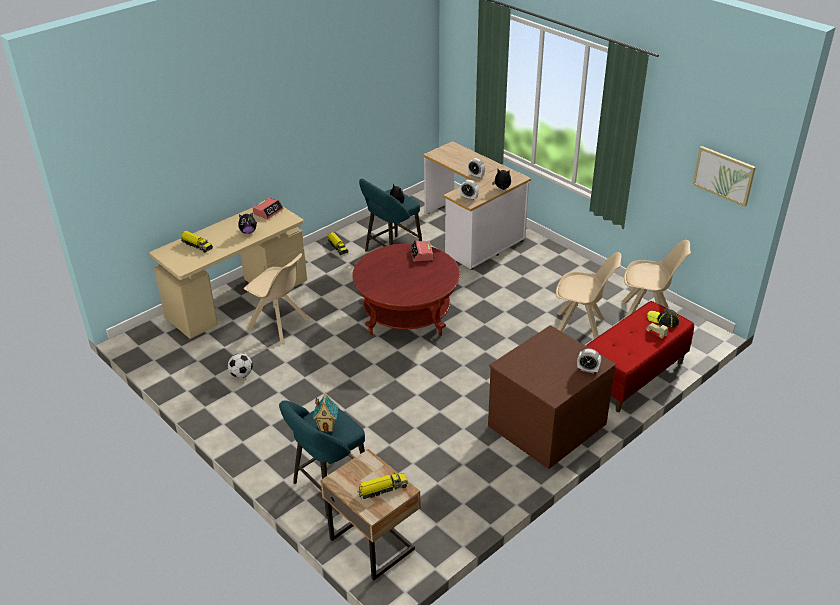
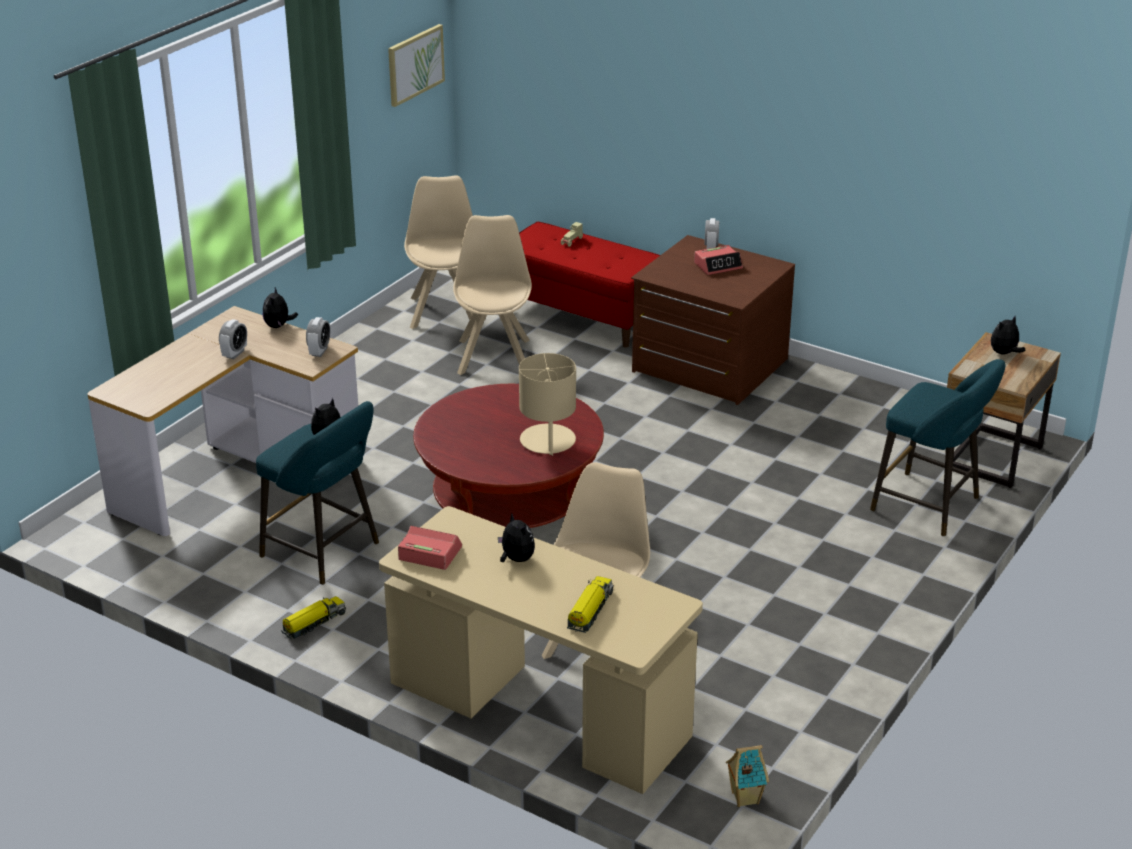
camera: 105 degrees left, 5 degrees down
(241, 375) = (754, 645): football -> none
(327, 426) = (939, 401): toy house -> toy house (744, 797)
(382, 489) = (1004, 353): toy truck -> plush toy
(390, 284) = (547, 441): none -> beige table lamp
(421, 254) = (447, 424): alarm clock -> alarm clock (718, 266)
(663, 320) = (540, 238): cap -> none

